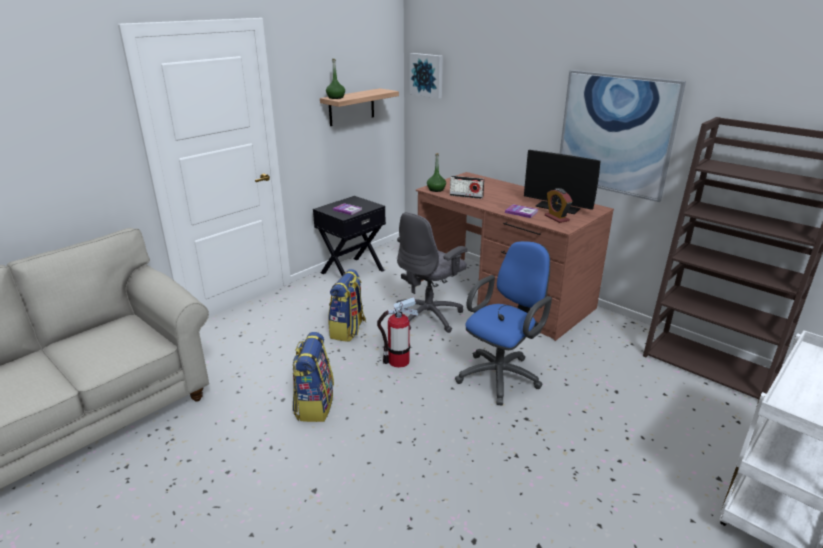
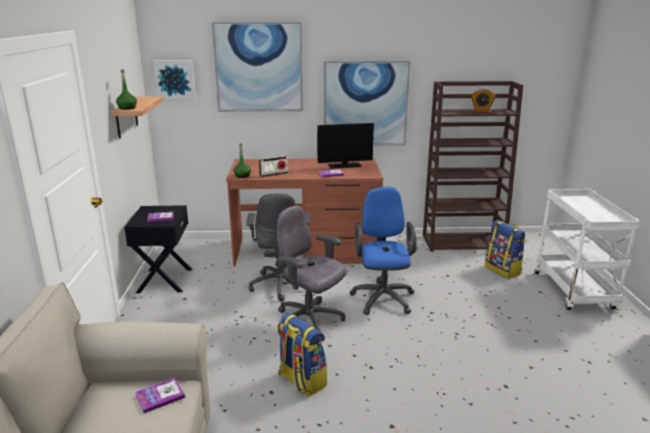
camera: 45 degrees left, 5 degrees down
(134, 343) = (160, 396): none -> book
(348, 330) = (238, 322): backpack -> backpack (503, 270)
(398, 361) = (309, 322): fire extinguisher -> grey office chair
(501, 71) = (259, 67): none -> picture
(556, 218) = (357, 171): alarm clock -> alarm clock (481, 112)

